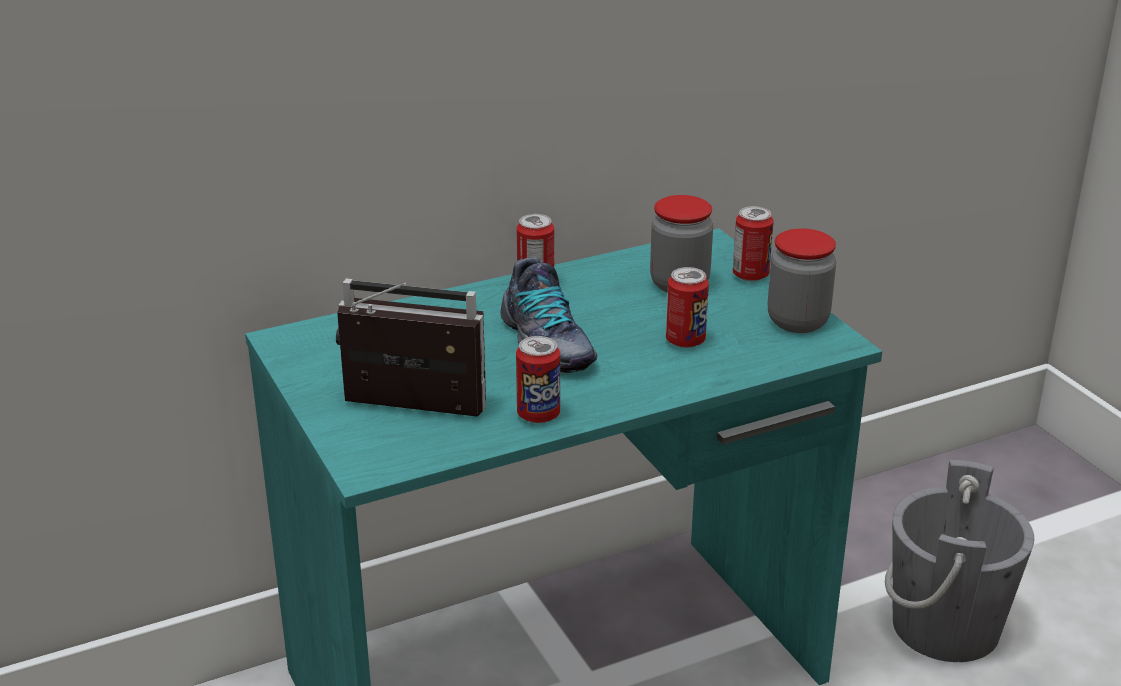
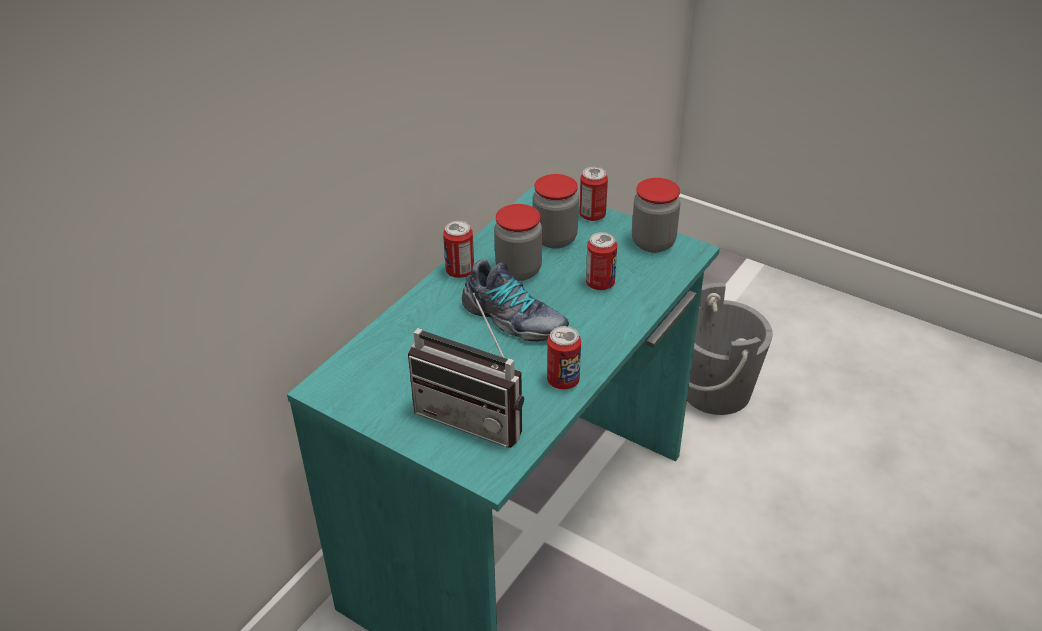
camera: 30 degrees left, 10 degrees up
(408, 413) = (475, 415): radio -> radio turned 135 degrees counterclockwise
(603, 301) = (518, 270): none -> jar

